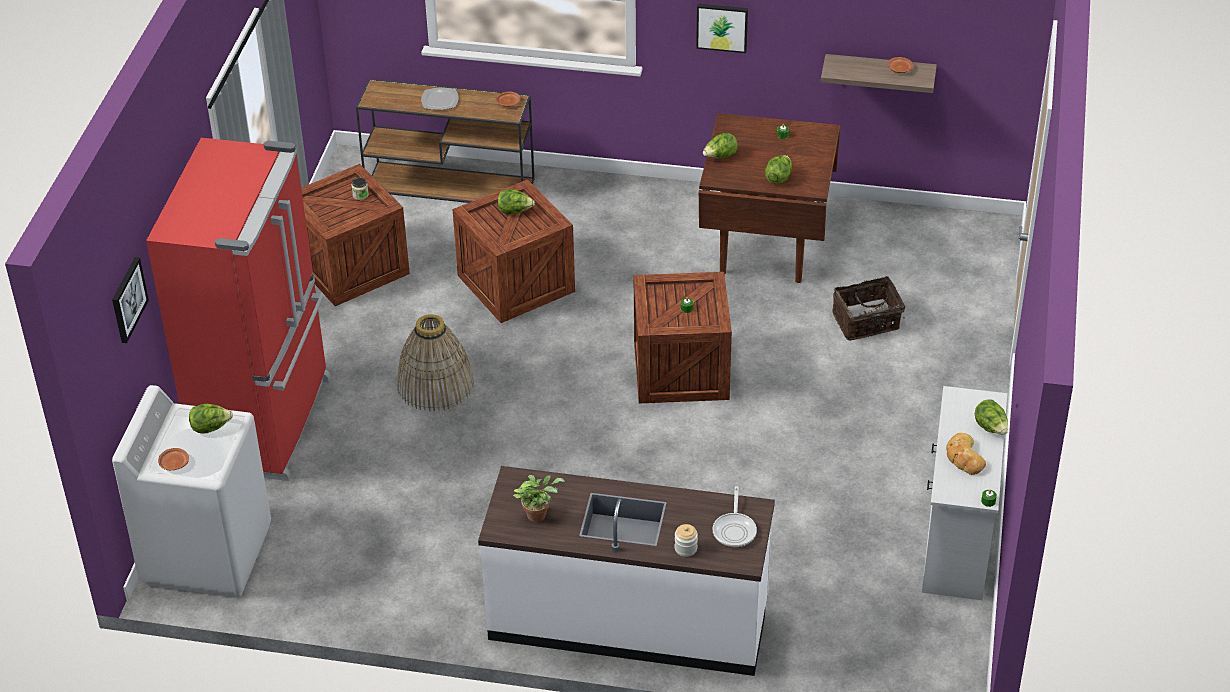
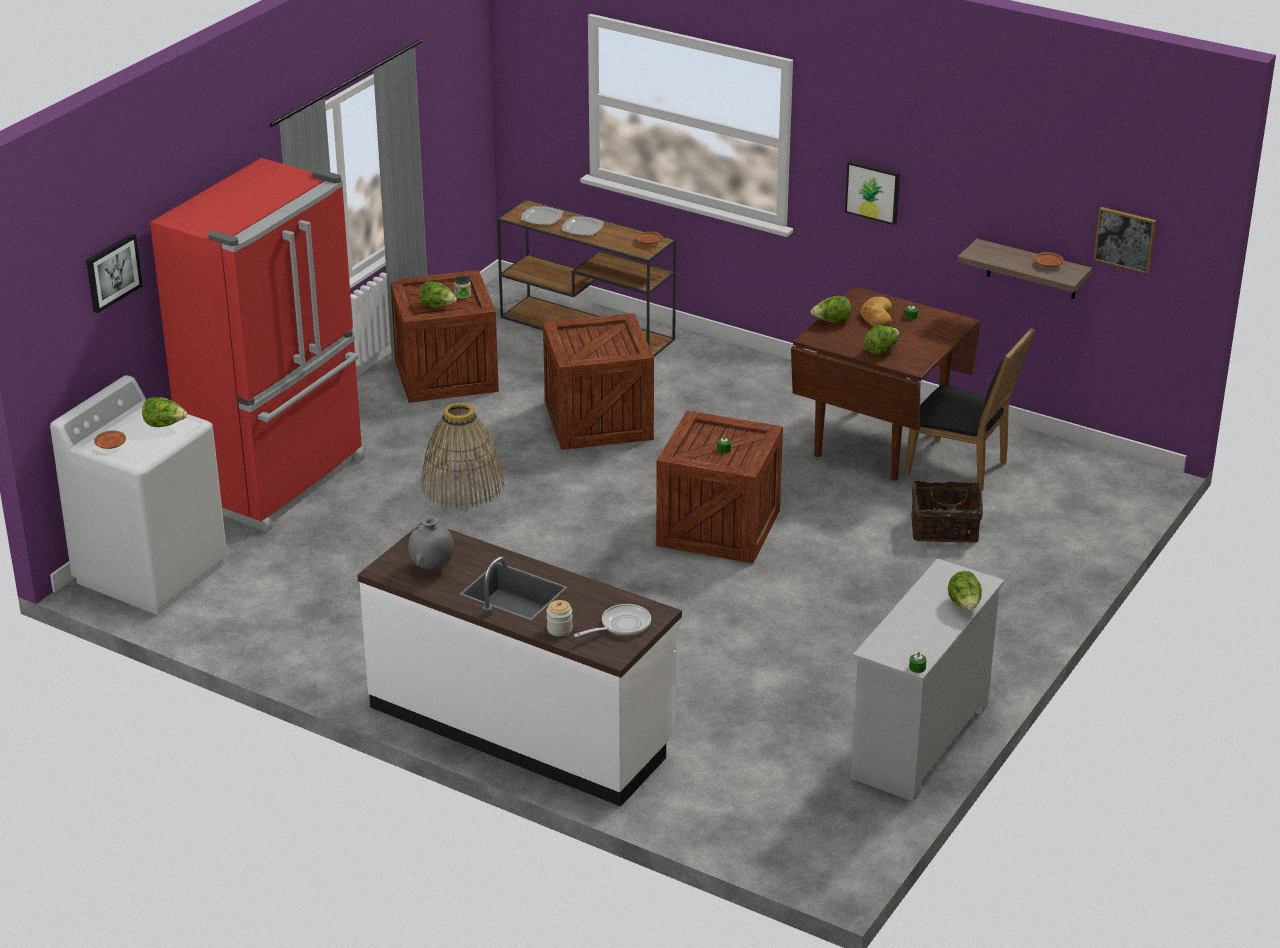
camera: 20 degrees right, 10 degrees down
(395, 97) = (541, 217): none -> plate
(514, 211) = (604, 337): lettuce -> lettuce (438, 307)
(539, 514) = (432, 567): potted plant -> grey vase
(735, 530) = (621, 625): frying pan -> frying pan turned 150 degrees counterclockwise
(848, 255) = (962, 468): none -> black chair
(964, 457) = (916, 624): bread -> bread (876, 316)
(966, 37) = (1125, 239): none -> picture

